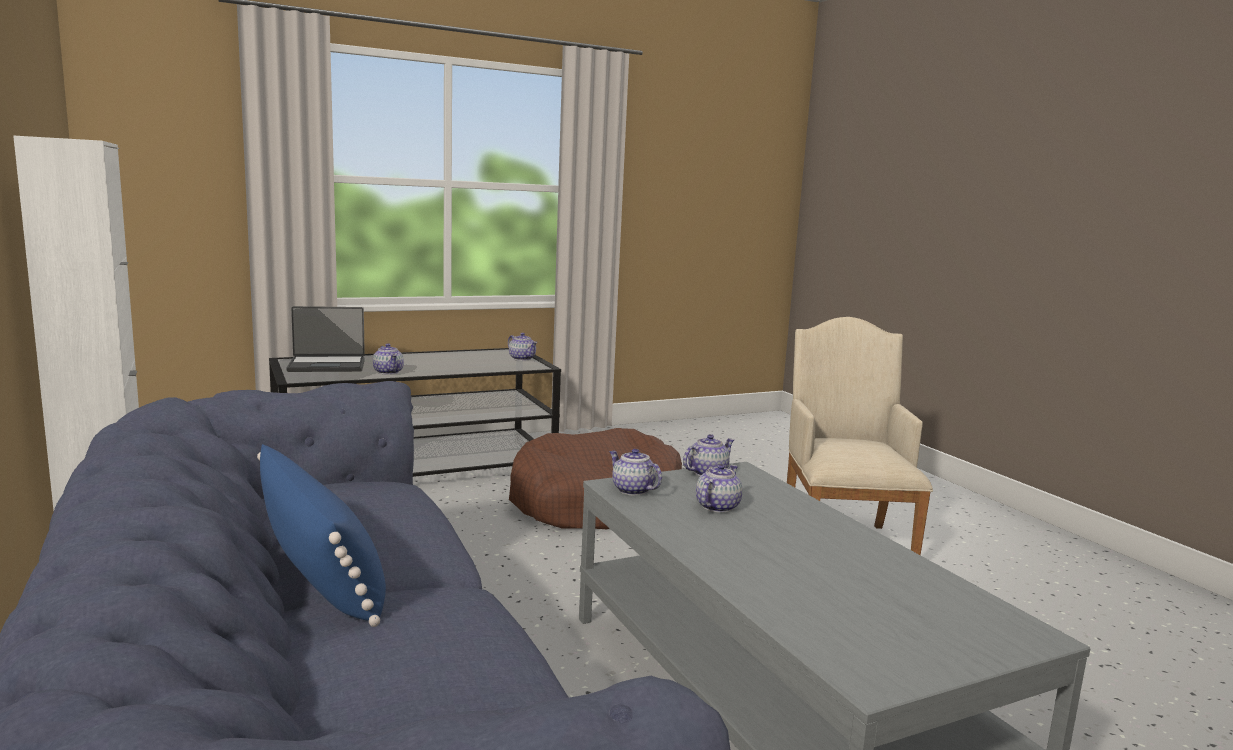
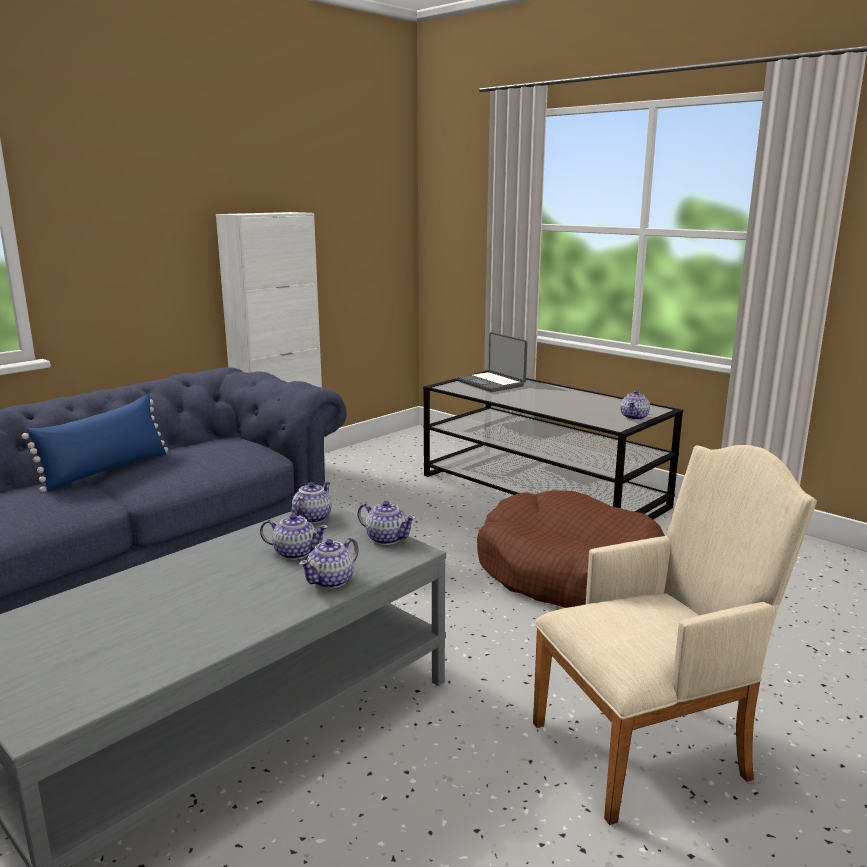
camera: 70 degrees right, 5 degrees up
(388, 372) = (505, 397): teapot -> teapot (331, 581)

